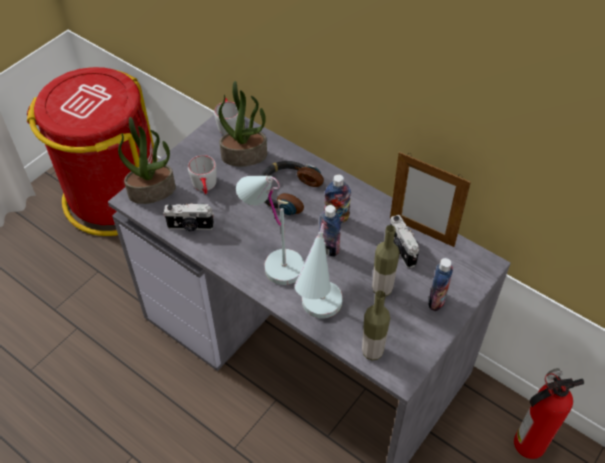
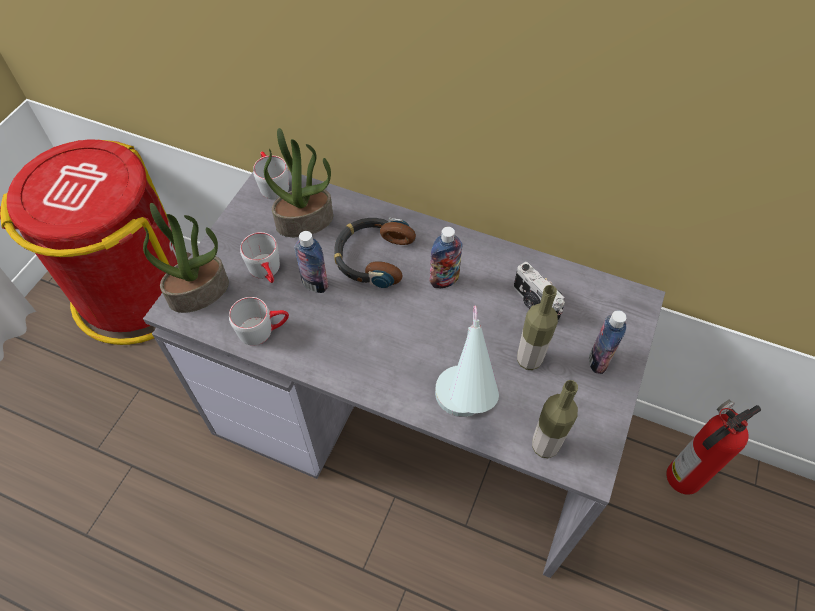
camera: 15 degrees left, 5 degrees up
(190, 226) = (263, 330): camera -> grey mug
(271, 257) = (380, 349): white table lamp -> none
(329, 249) = (447, 321): bottle -> bottle (315, 284)
(421, 231) = (551, 275): picture frame -> none

